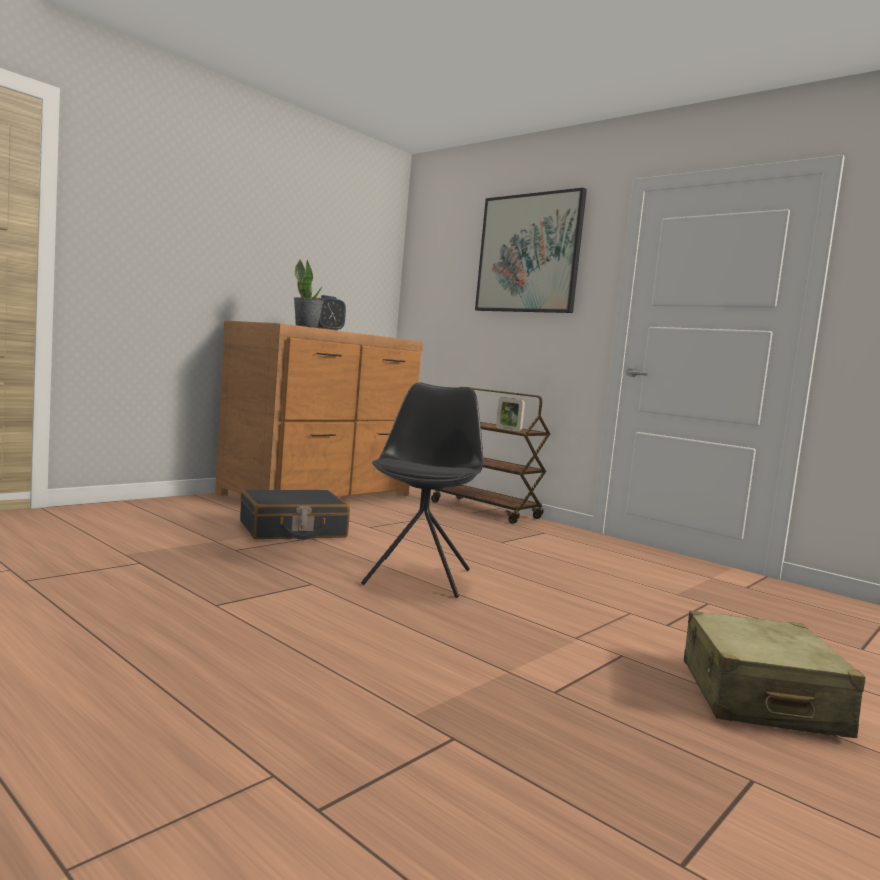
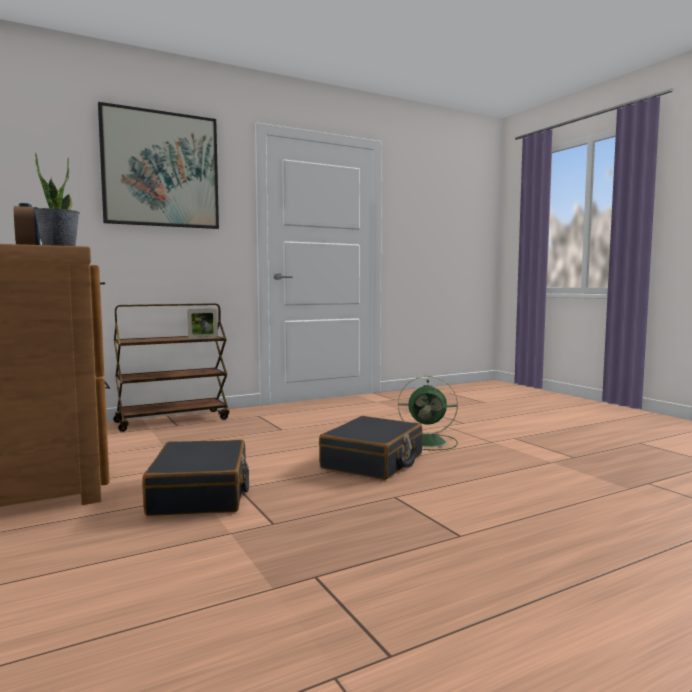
camera: 70 degrees left, 0 degrees up
(419, 576) = (373, 462): black chair -> black suitcase
(529, 601) = (428, 442): none -> green fan
(759, 698) = (555, 427): beige suitcase -> none

